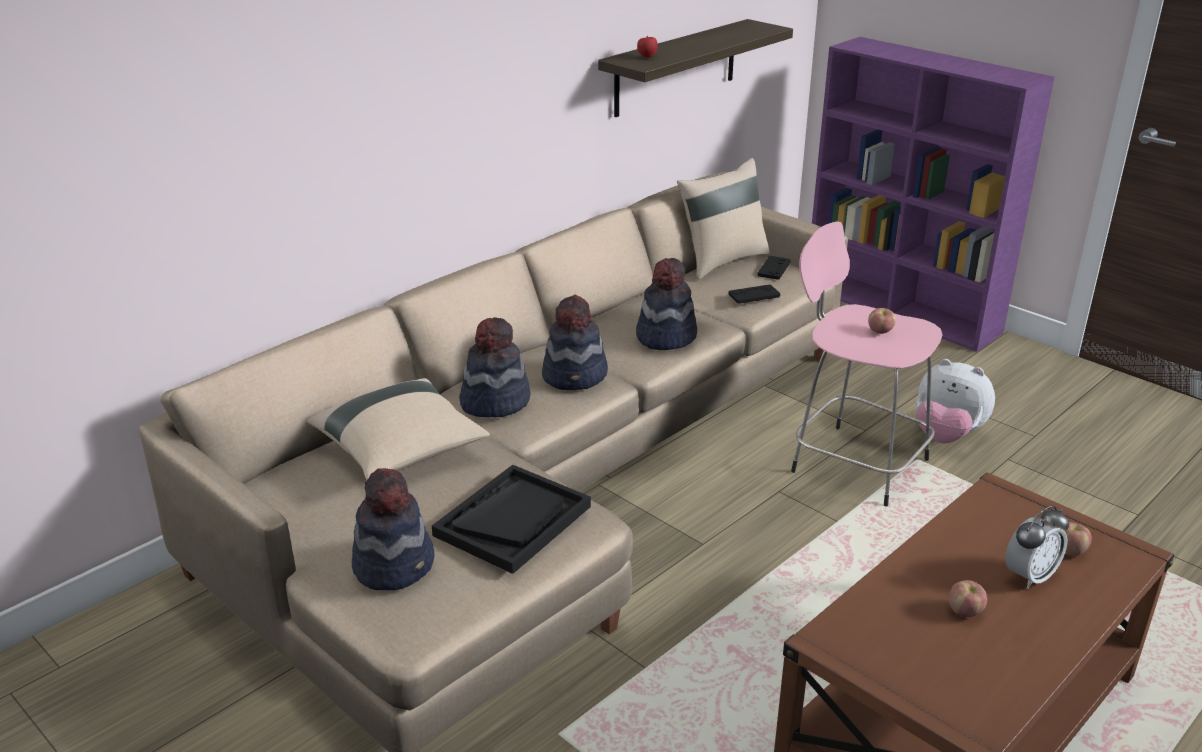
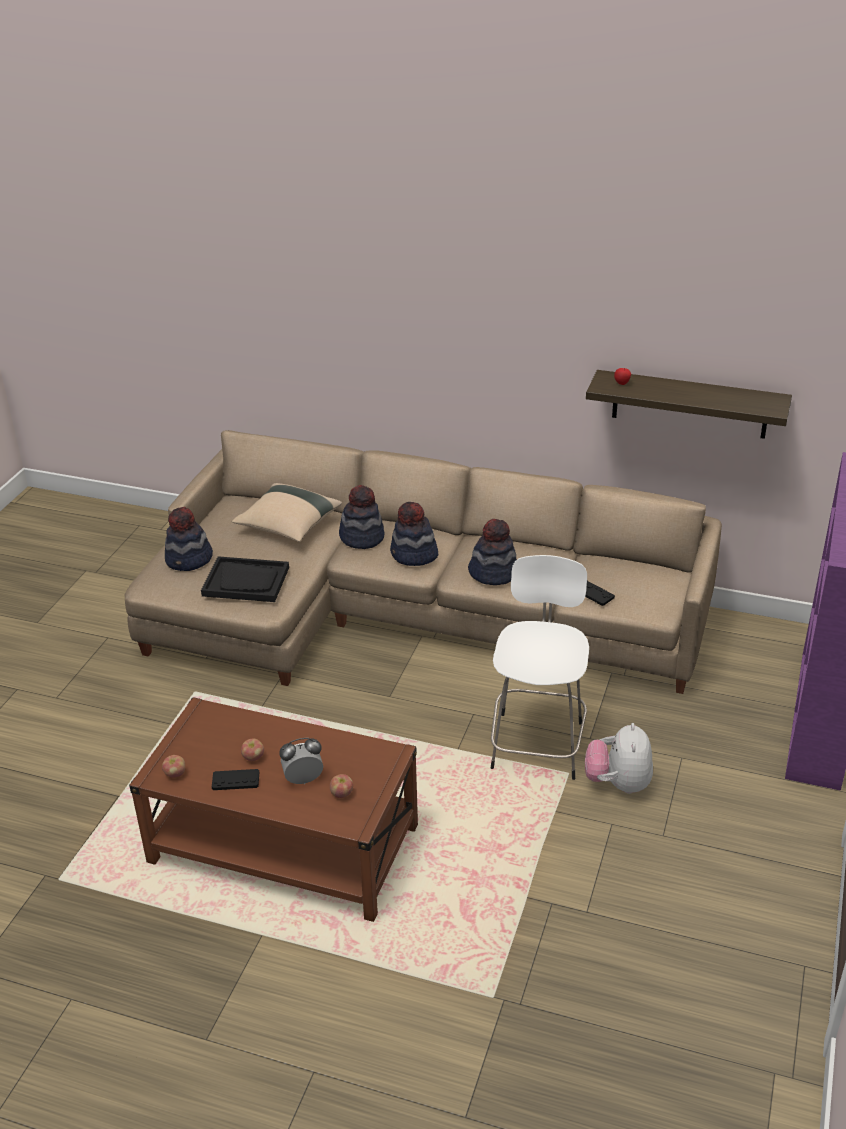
camera: 65 degrees right, 5 degrees up
(721, 260) = (643, 565): beige pillow -> none
(774, 269) = (648, 591): black game controller -> black game controller (235, 780)
(855, 463) = (537, 742): pink stool -> white stool
(880, 331) = (547, 652): apple -> apple (175, 774)
(1030, 576) = (303, 779): alarm clock -> alarm clock turned 135 degrees clockwise

